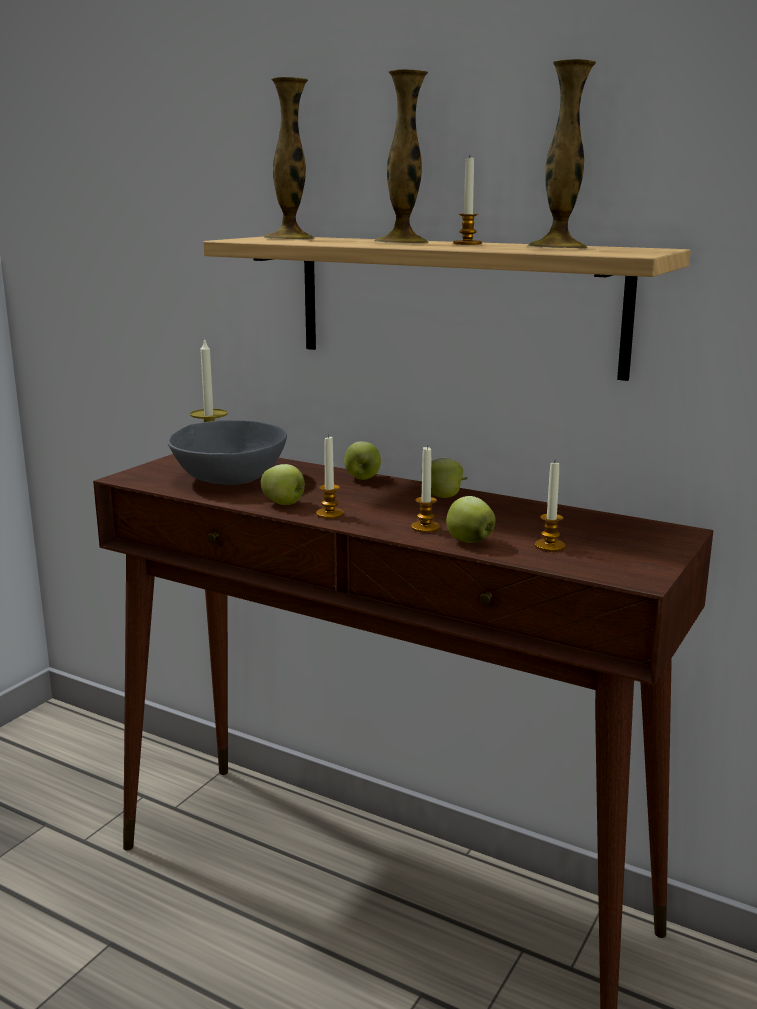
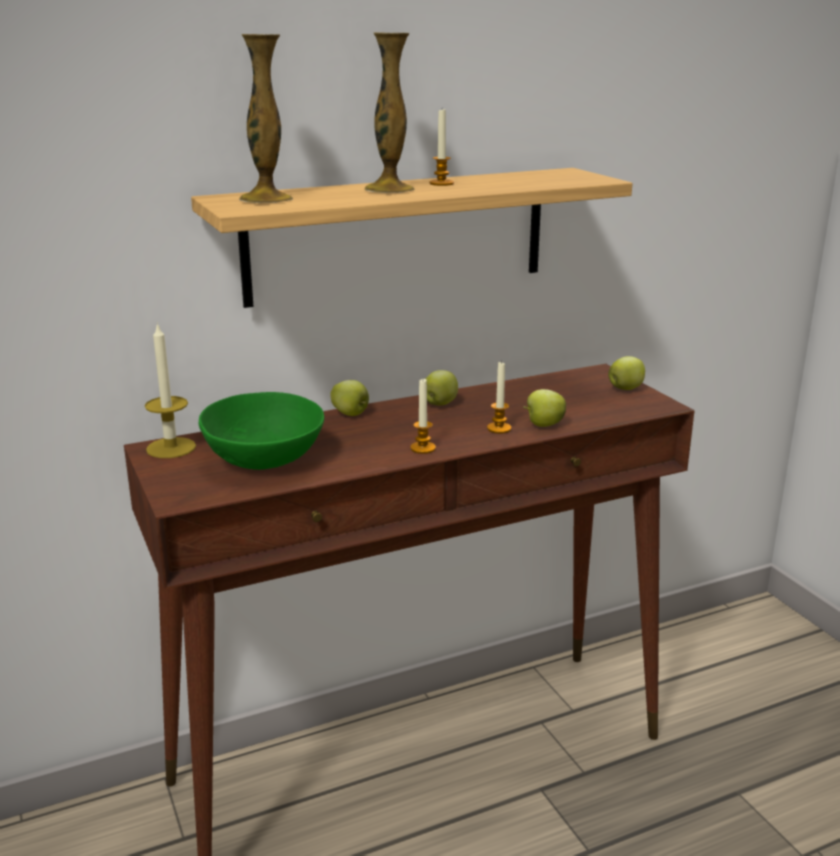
camera: 55 degrees left, 5 degrees up
(230, 479) = (265, 458): grey bowl -> green bowl
(285, 504) = (372, 456): apple -> apple (626, 389)
(550, 546) = (582, 408): candle -> none
(557, 247) = (519, 179): vase -> none

